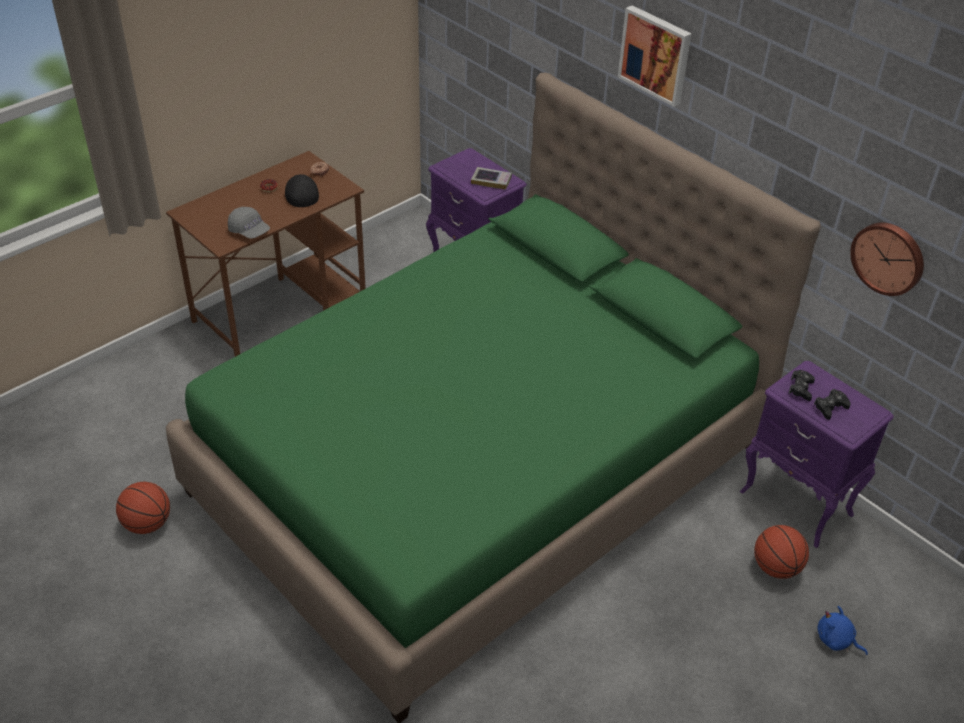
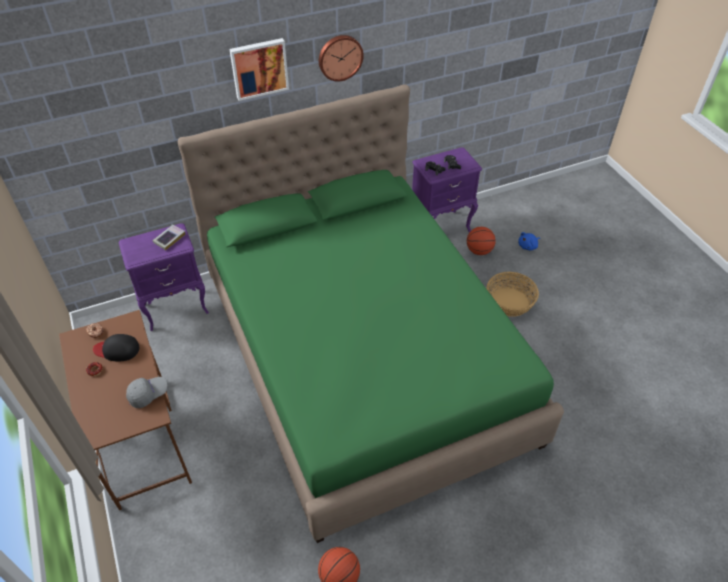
camera: 70 degrees left, 5 degrees up
(680, 632) = (509, 302): none -> basket
(889, 257) = (438, 75): wall clock -> wall clock (340, 57)

